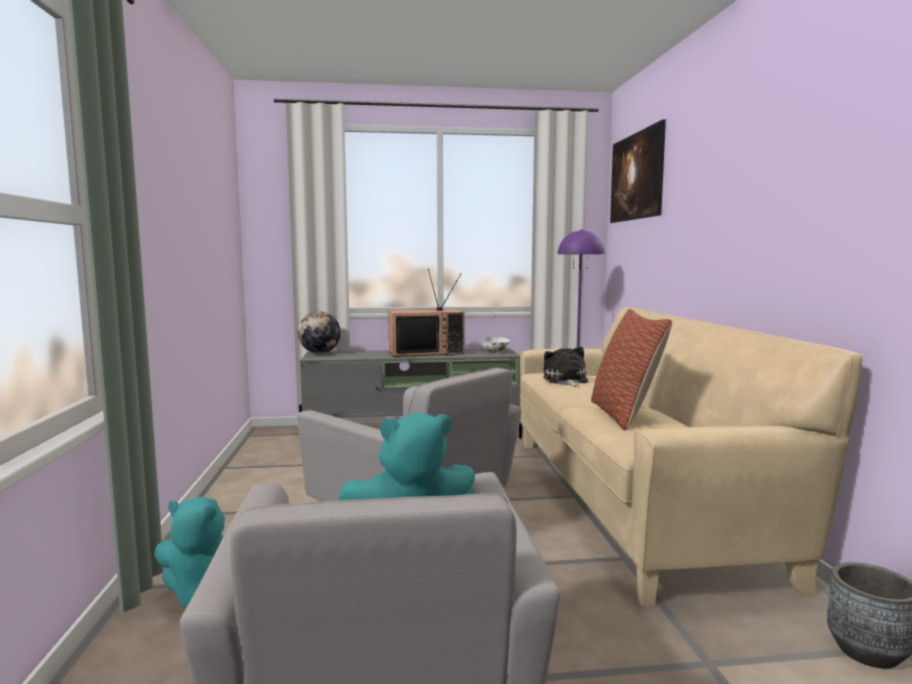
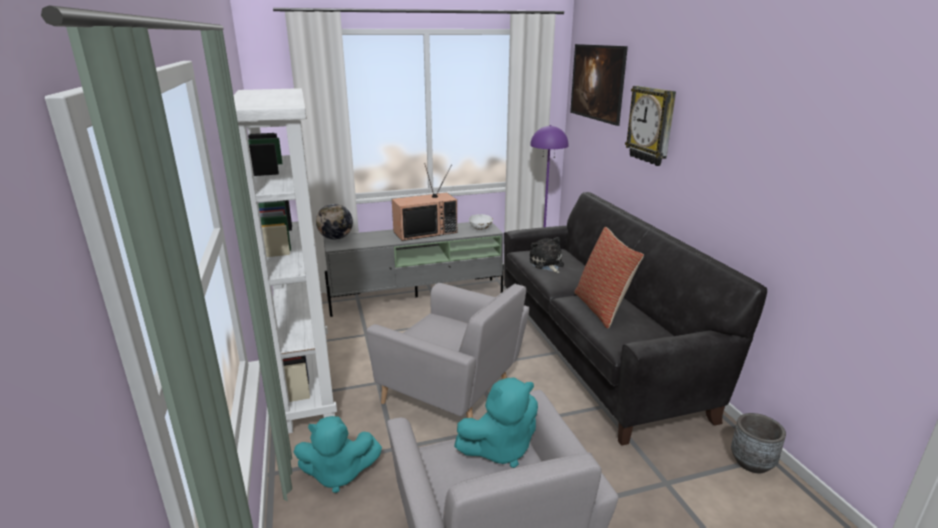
camera: 10 degrees left, 15 degrees up
(232, 502) = (305, 384): none -> white bookcase
(629, 499) = (595, 351): beige sofa -> black sofa
(696, 198) = (651, 125): none -> wall clock

